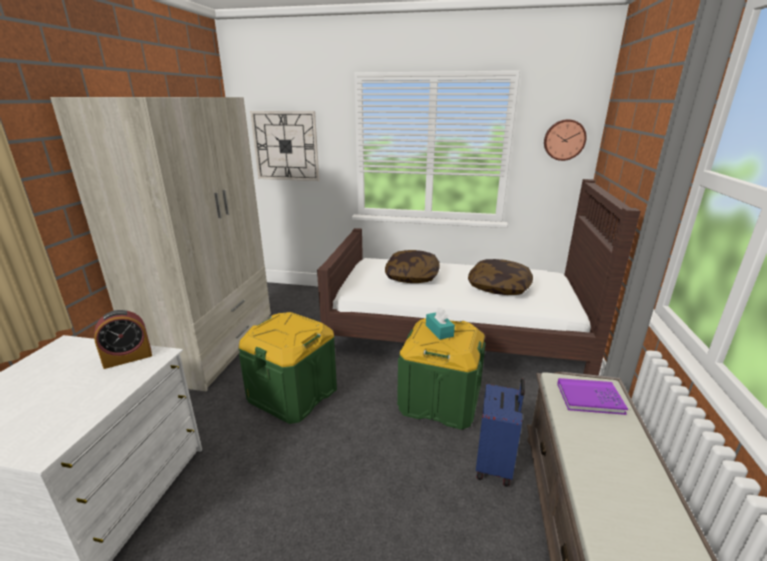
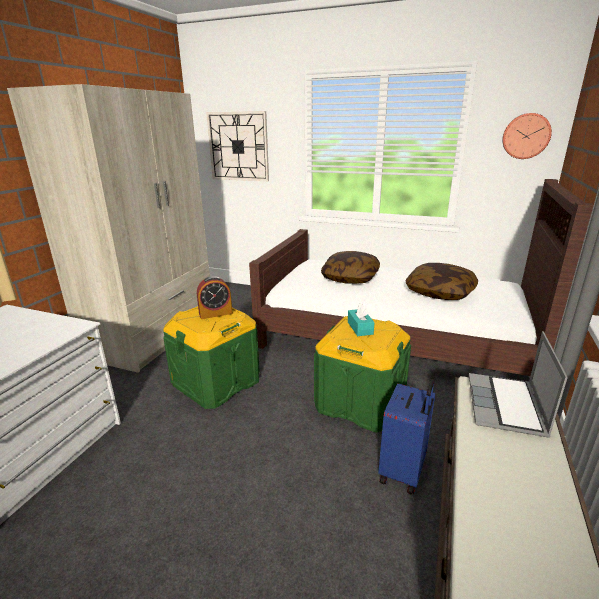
camera: 10 degrees right, 0 degrees up
(128, 358) = (50, 326): alarm clock -> alarm clock (215, 313)
(589, 398) = (506, 406): purple book -> laptop

